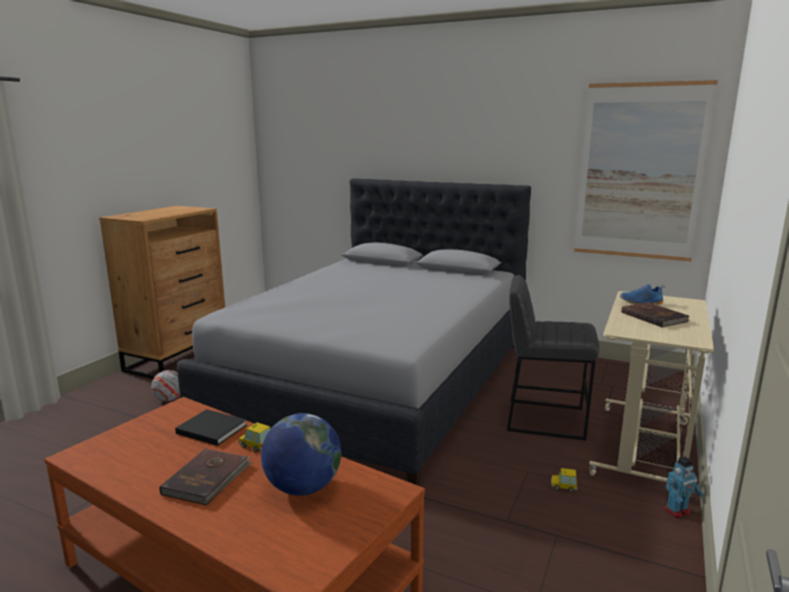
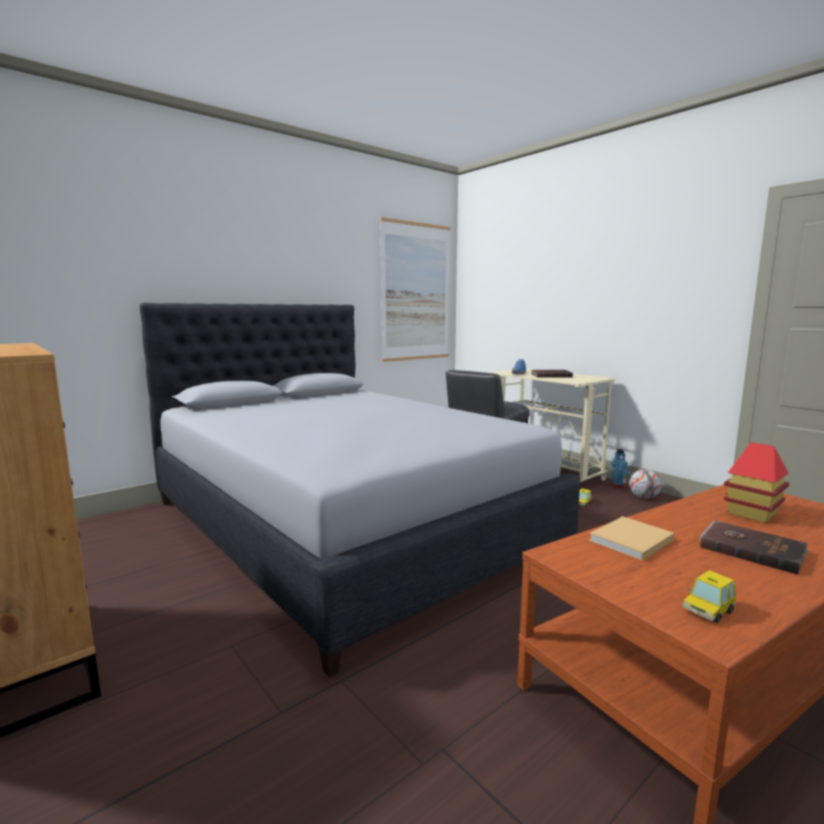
camera: 65 degrees left, 5 degrees down
(169, 399) = (198, 692): football -> football (643, 497)
(210, 429) = (630, 541): black book -> beige book
(256, 445) = (671, 523): toy car -> toy car (708, 610)
(303, 488) = (752, 513): globe -> toy house

